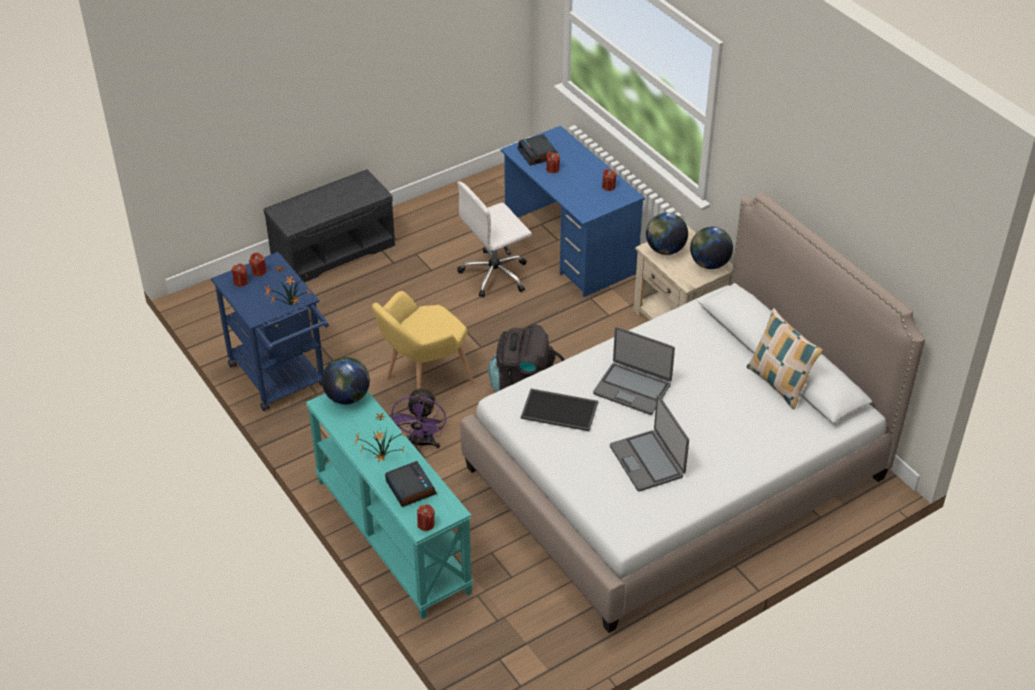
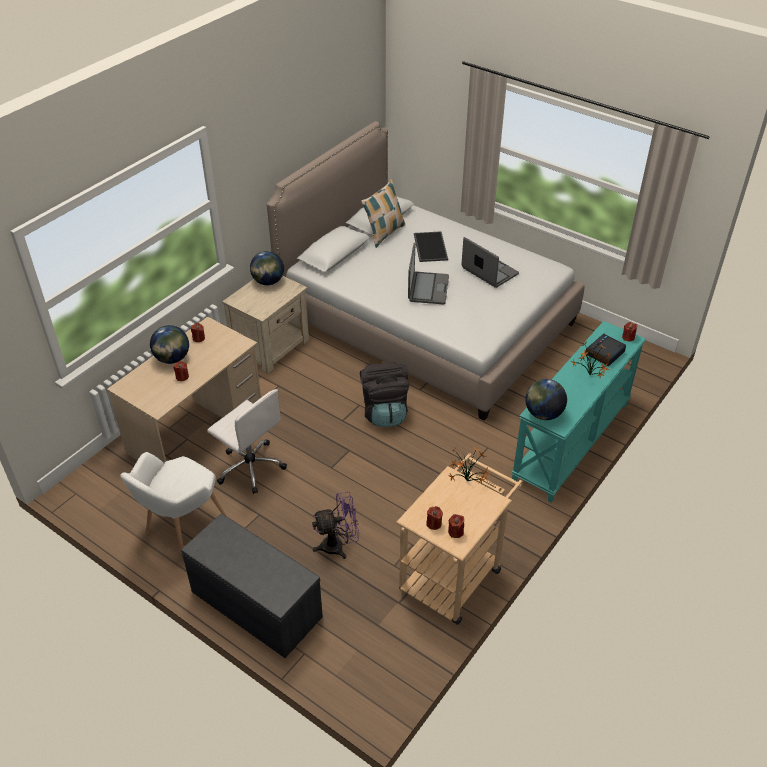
camera: 110 degrees left, 0 degrees up
(282, 380) = (455, 573): blue cart -> beige cart
(421, 443) = (475, 453): purple fan -> purple fan (338, 545)
(423, 381) = (407, 474): yellow armchair -> none
(443, 222) = (181, 528): none -> white armchair
(538, 154) = (160, 392): alarm clock -> none
(560, 409) = (469, 315): tray -> tray (429, 246)
(569, 247) = (196, 428): blue desk -> beige desk
(647, 461) = (489, 271): laptop -> laptop turned 90 degrees counterclockwise
(665, 249) = (259, 305): globe -> globe (172, 358)

